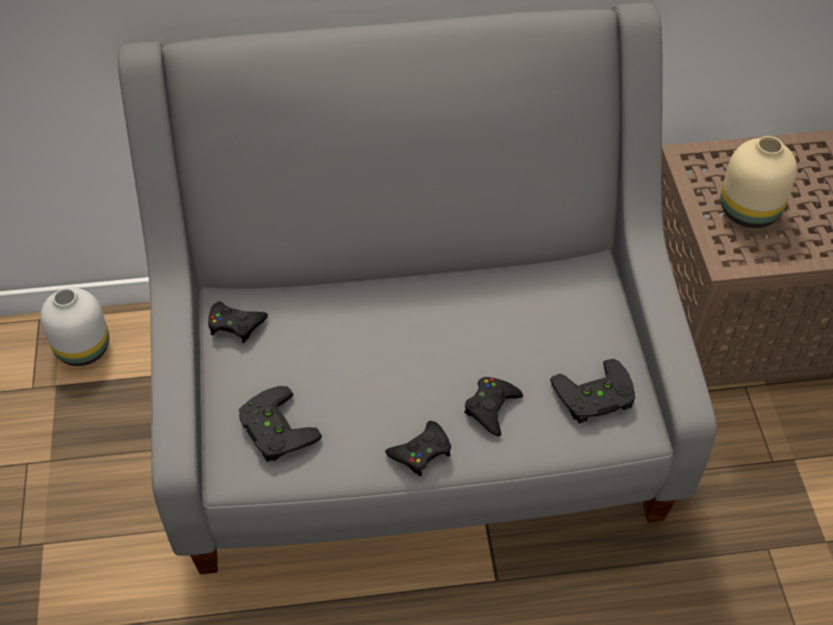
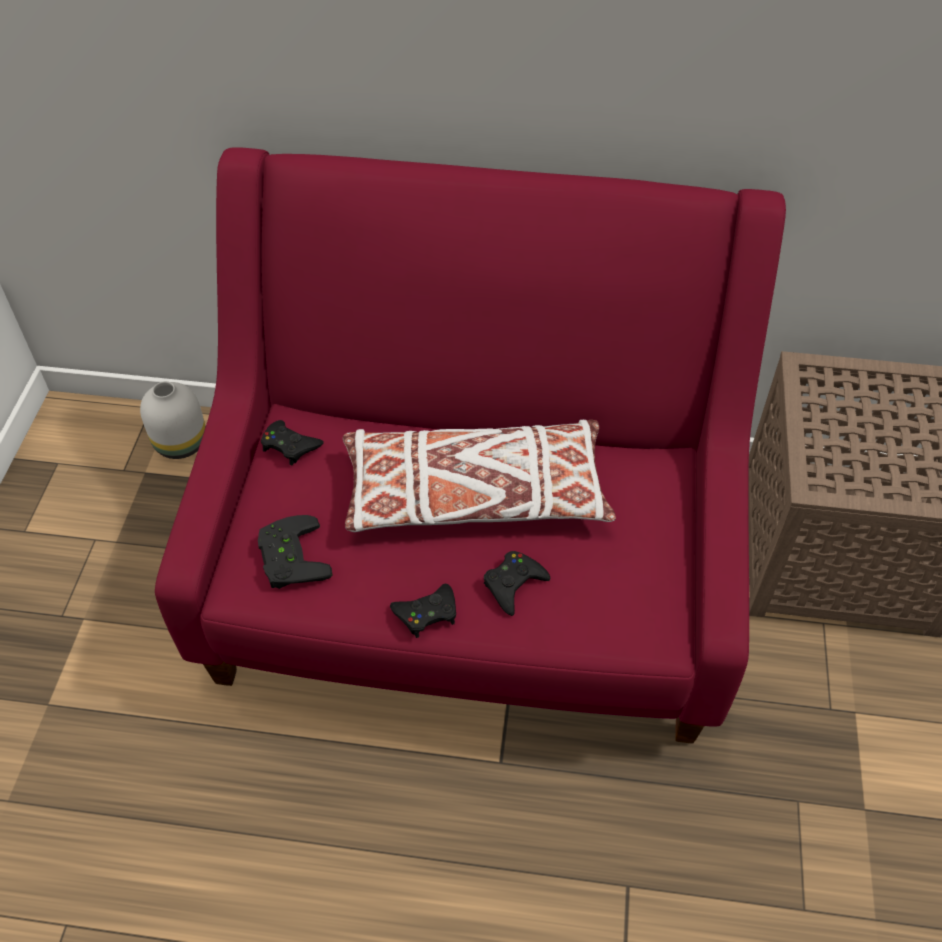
camera: 15 degrees right, 0 degrees up
(416, 419) = (471, 580): grey sofa -> red sofa
(428, 333) = (474, 494): none -> white pillow
(595, 399) = (625, 599): black game controller -> none
(750, 210) = (857, 436): beige vase -> none

